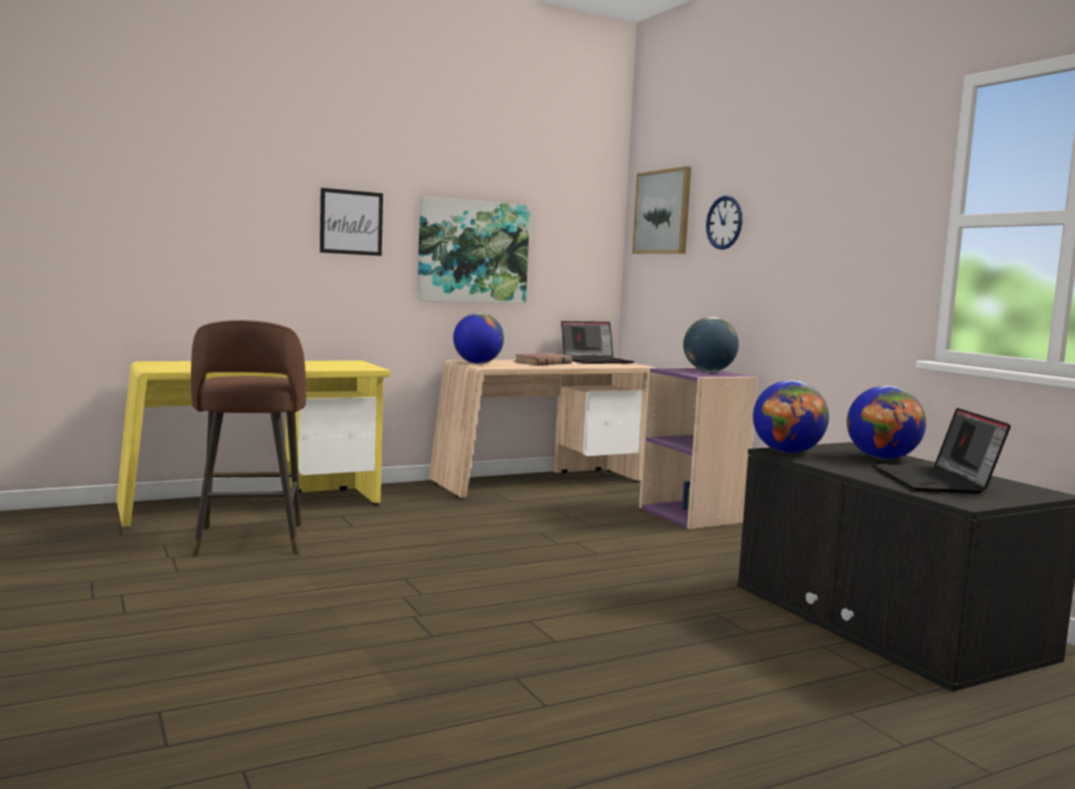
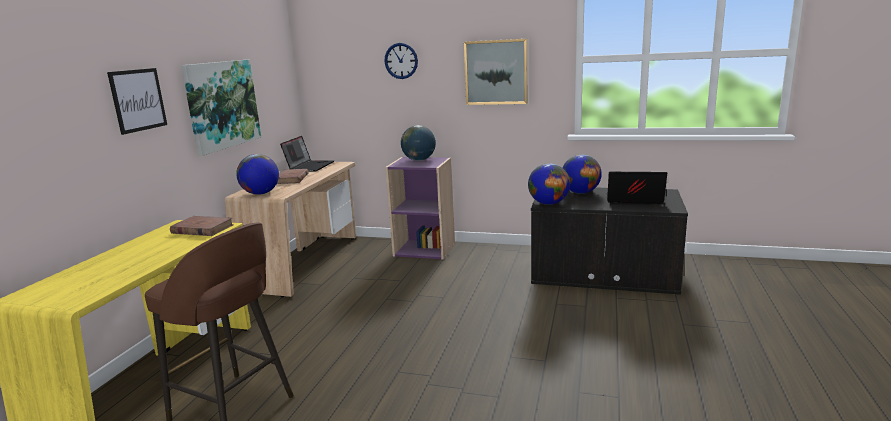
camera: 45 degrees left, 10 degrees up
(352, 366) = (202, 229): none -> brown book
(663, 212) = (337, 53): picture -> picture (496, 72)
(935, 481) = (633, 200): laptop -> laptop turned 150 degrees clockwise

